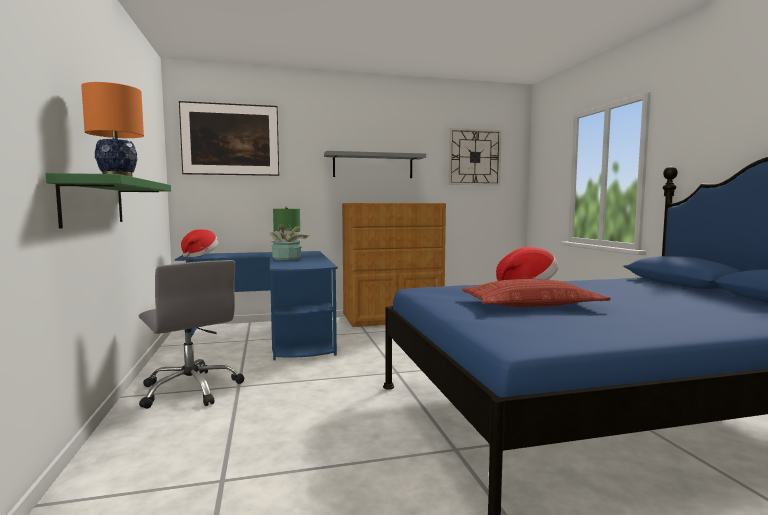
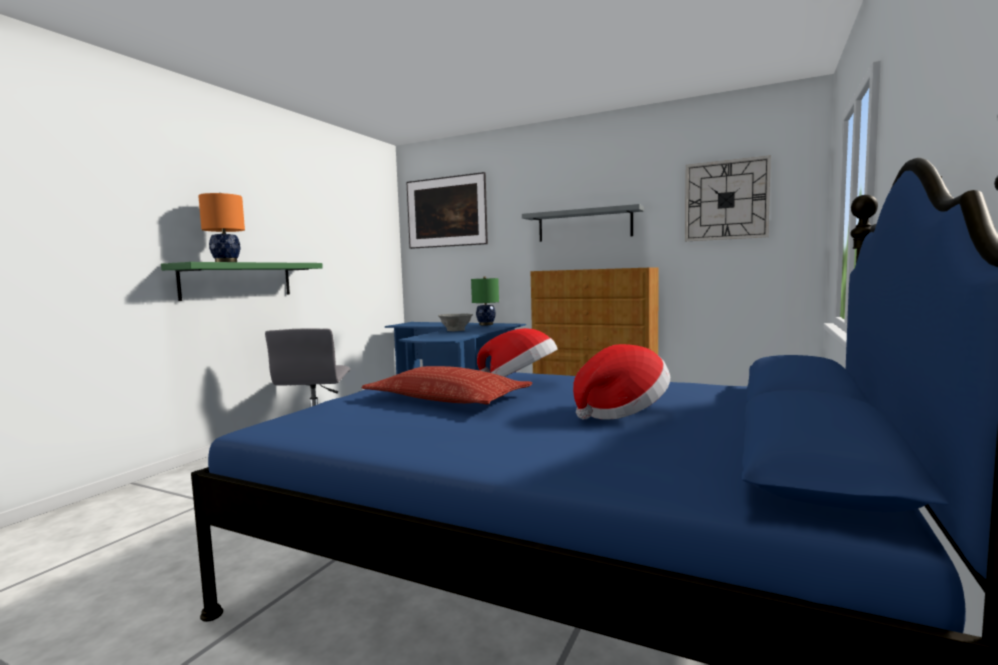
camera: 40 degrees right, 0 degrees up
(199, 255) = (412, 324): hat -> hat (621, 412)
(286, 259) = (456, 330): potted plant -> grey bowl

